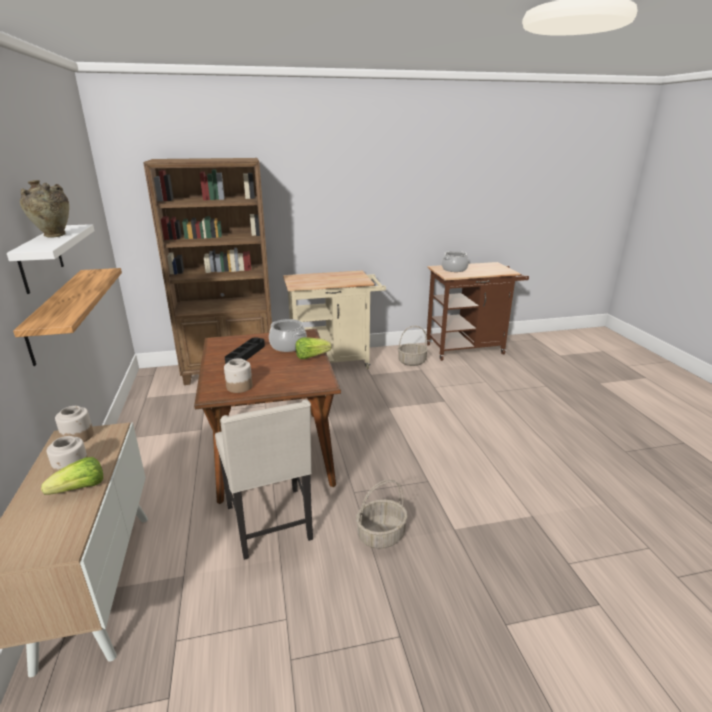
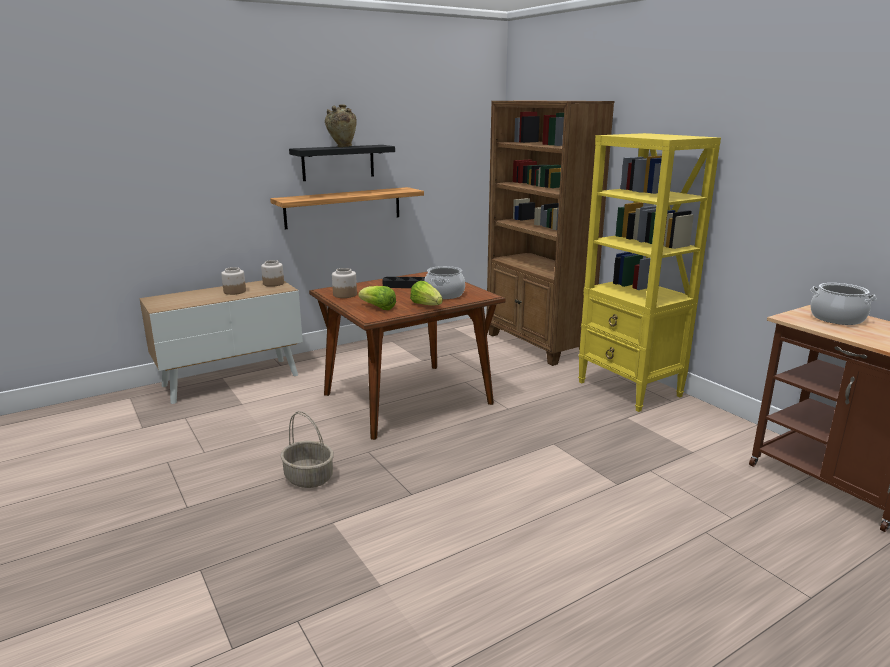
camera: 70 degrees right, 5 degrees down
(40, 258) = (338, 162): white shelf -> black shelf
(80, 489) = (215, 297): lettuce -> lettuce (378, 308)
(271, 524) = (307, 421): beige chair -> none
(335, 362) = (630, 389): beige cart -> yellow bookcase
(412, 362) = (709, 441): basket -> none

